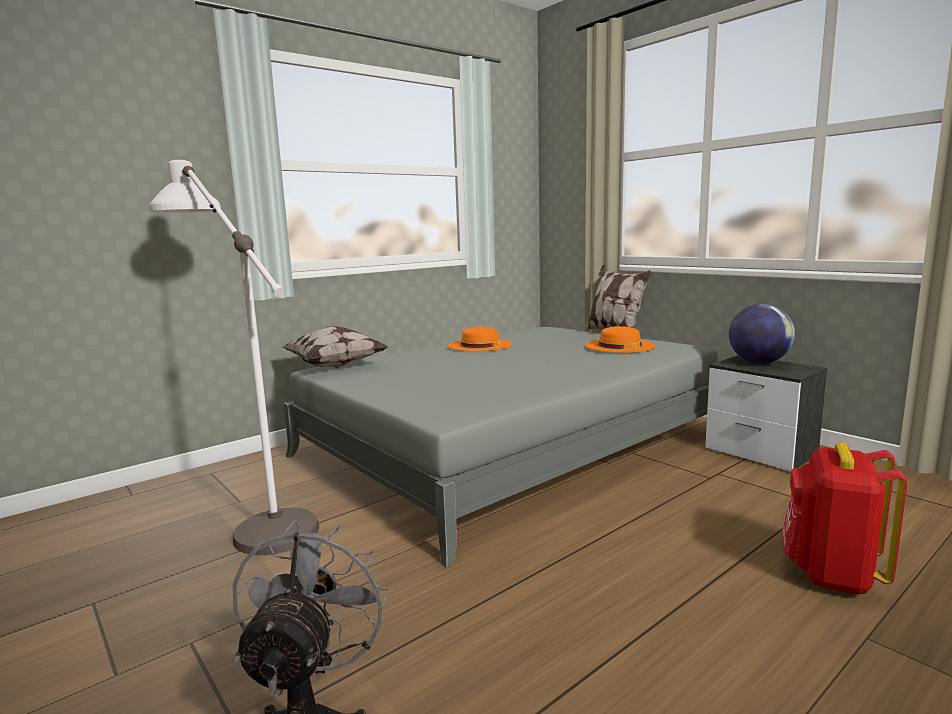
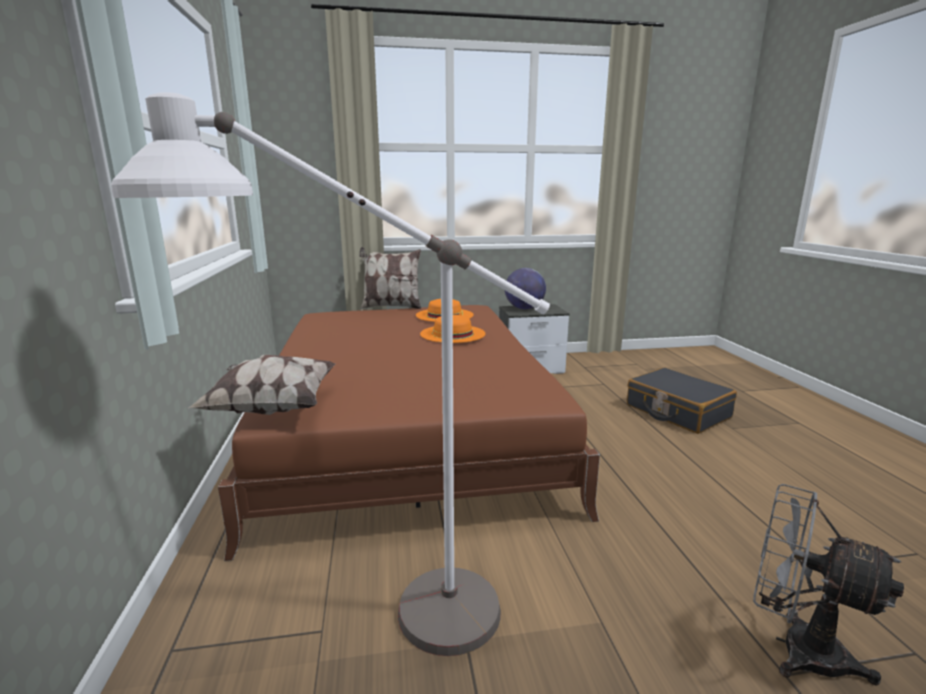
camera: 60 degrees left, 5 degrees up
(480, 345) = (339, 341): orange hat -> orange hat (452, 333)
(511, 445) = (407, 427): grey bed -> brown bed
(831, 575) = (677, 411): red backpack -> black suitcase

